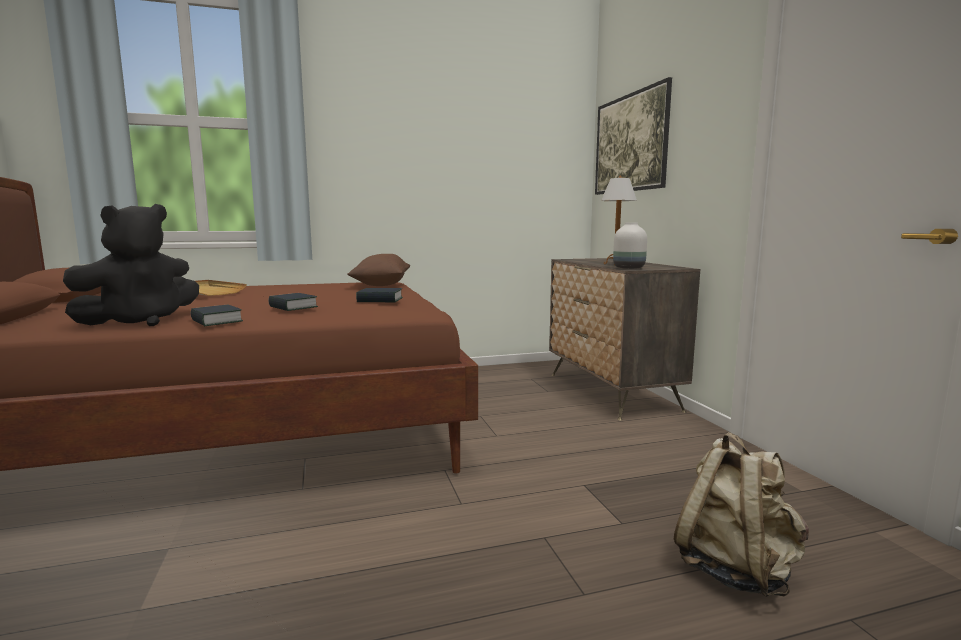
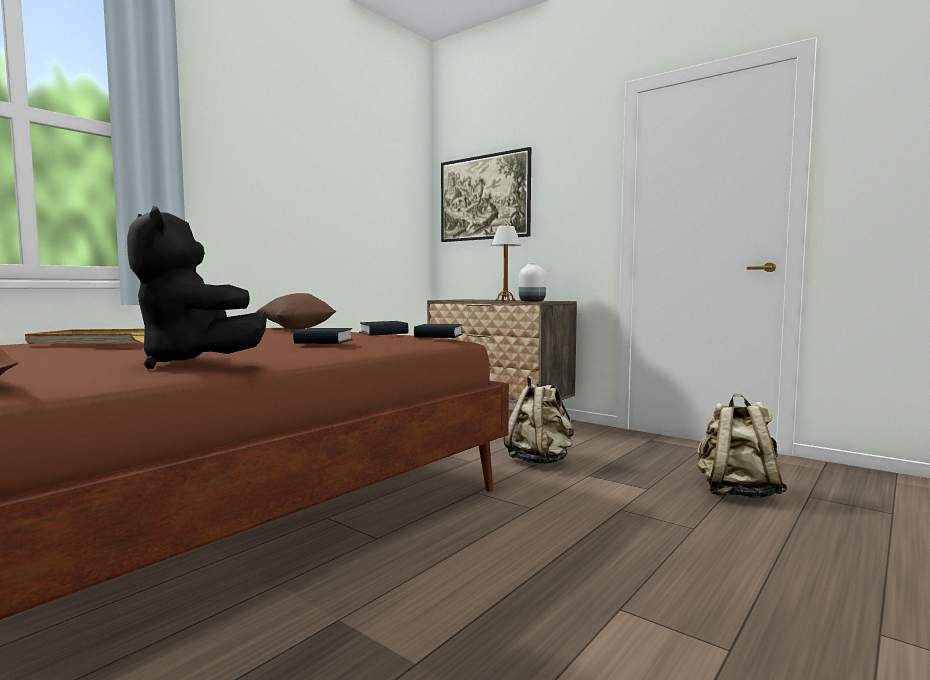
camera: 35 degrees left, 5 degrees down
(141, 322) = (194, 364): black plush toy -> black plush toy turned 120 degrees clockwise
(216, 321) = (292, 356): book -> book (438, 336)
(563, 453) = (540, 461): none -> beige backpack

